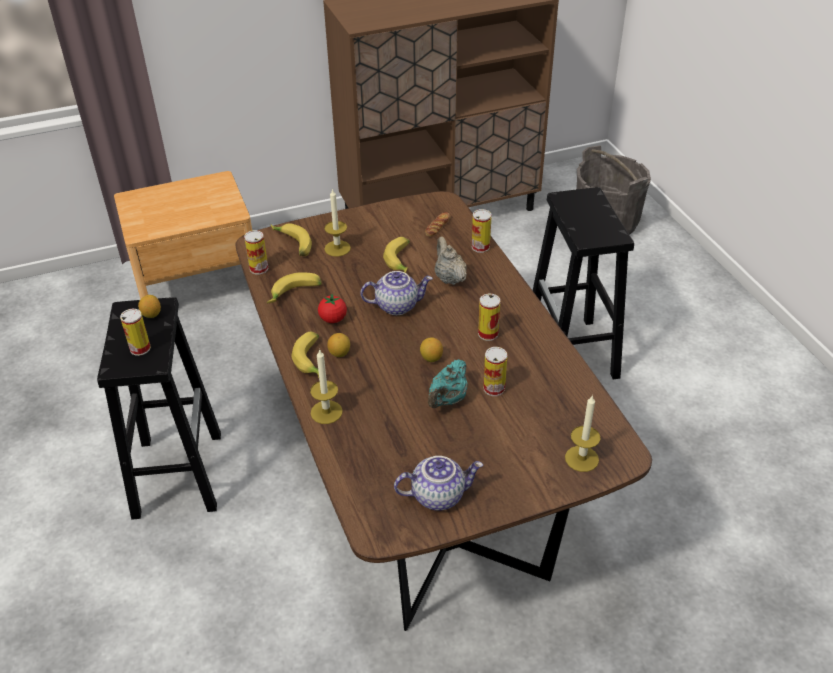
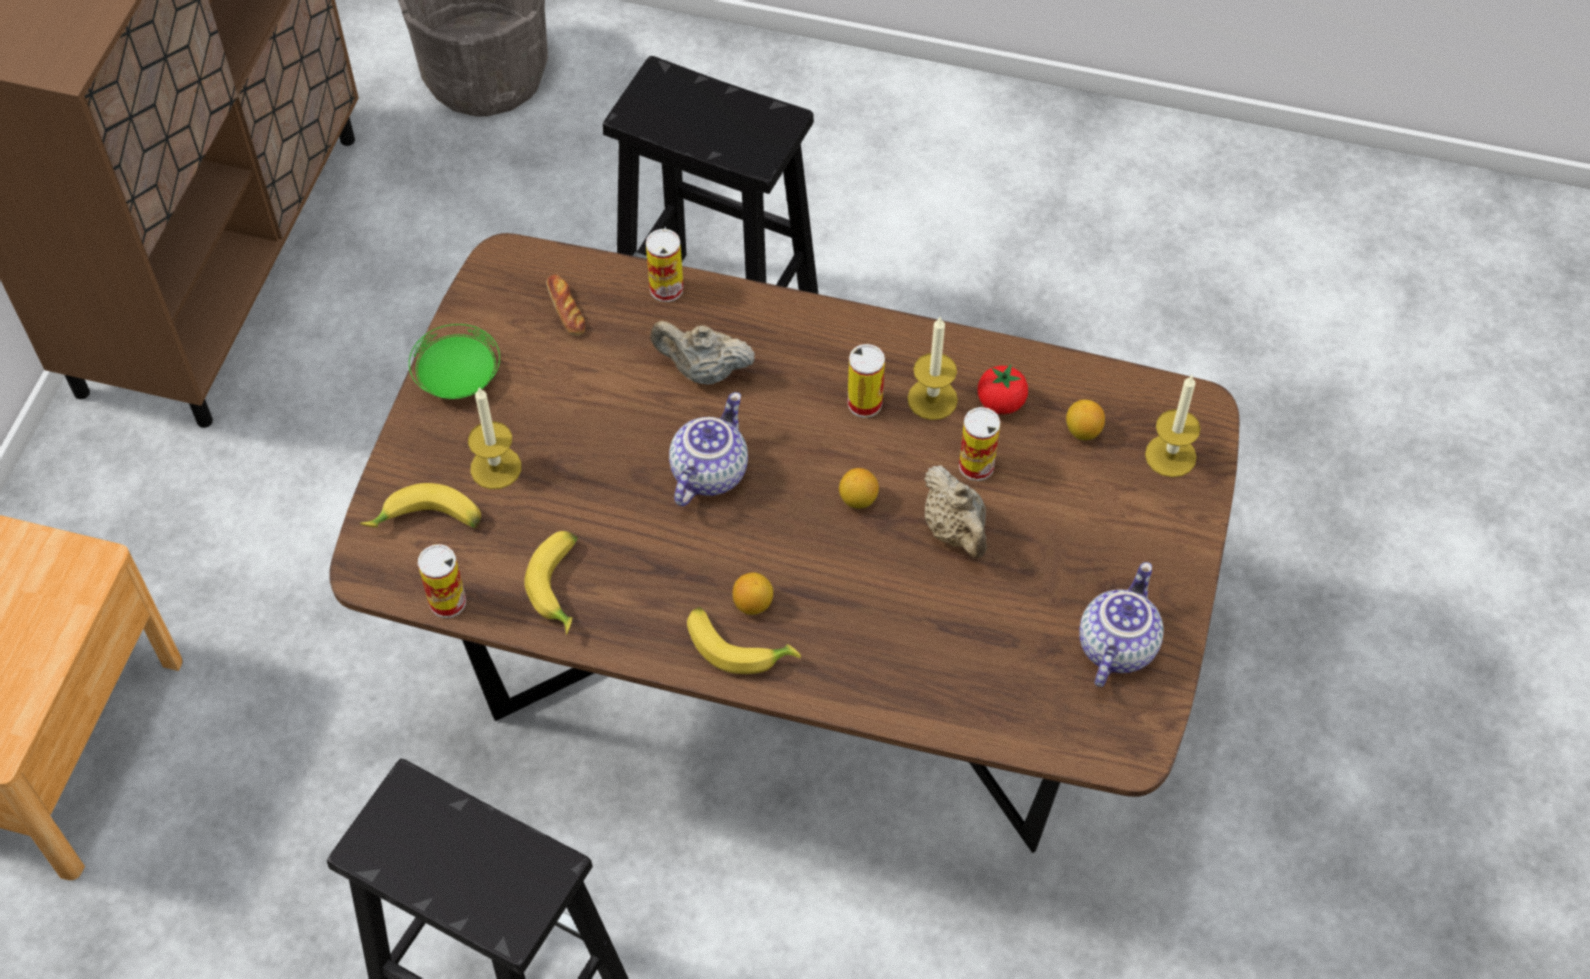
camera: 55 degrees left, 15 degrees up
(140, 348) = (492, 870): can -> none
(151, 314) = (417, 815): lemon -> lemon (1083, 431)
(326, 412) = (863, 687): candle -> candle (932, 399)
(333, 319) = (667, 569): tomato -> tomato (1001, 403)
(371, 218) = (458, 378): none -> green plate
(401, 261) = (607, 404): banana -> none
(447, 400) = (955, 531): turquoise teapot -> beige teapot

